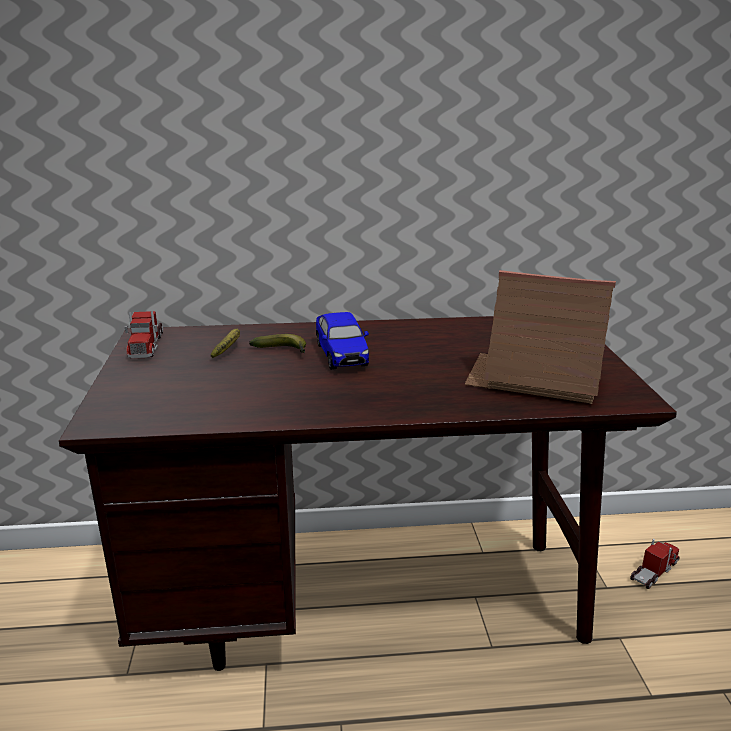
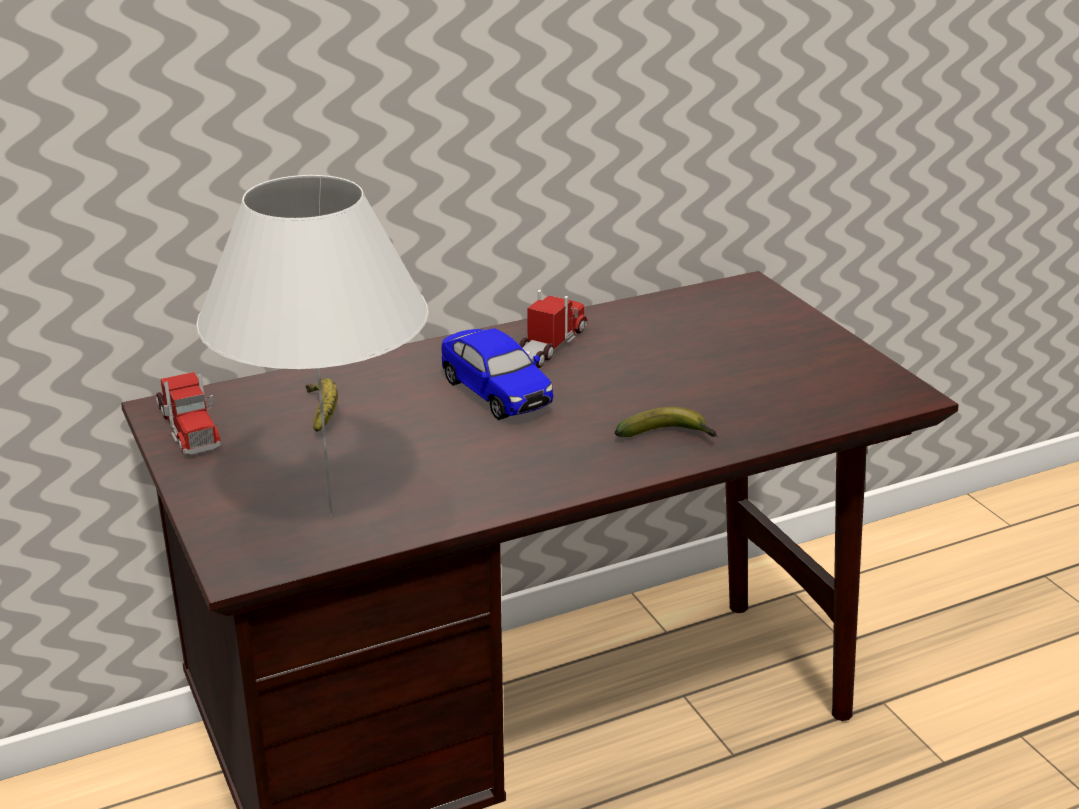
camera: 20 degrees left, 5 degrees up
(178, 404) = (330, 515): none -> white table lamp
(283, 351) = (407, 401): banana -> banana (668, 436)
(535, 378) = (772, 385): toy house -> none
(654, 571) = (894, 606): toy truck -> toy truck (549, 346)

